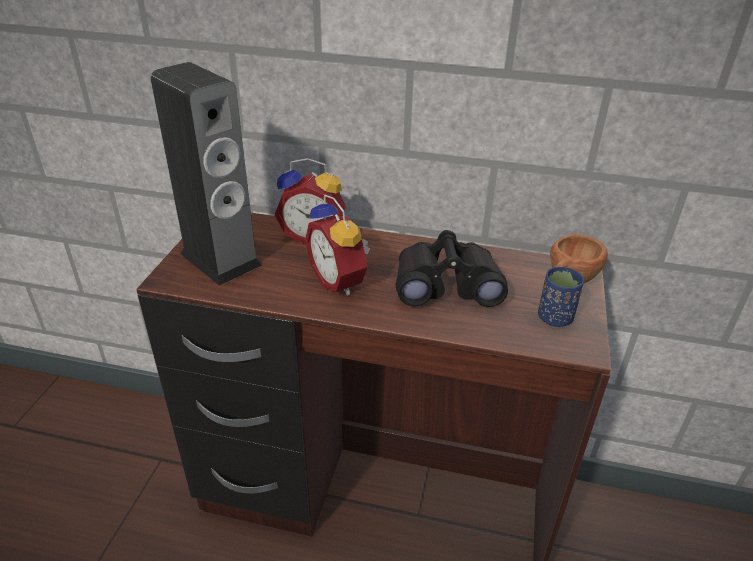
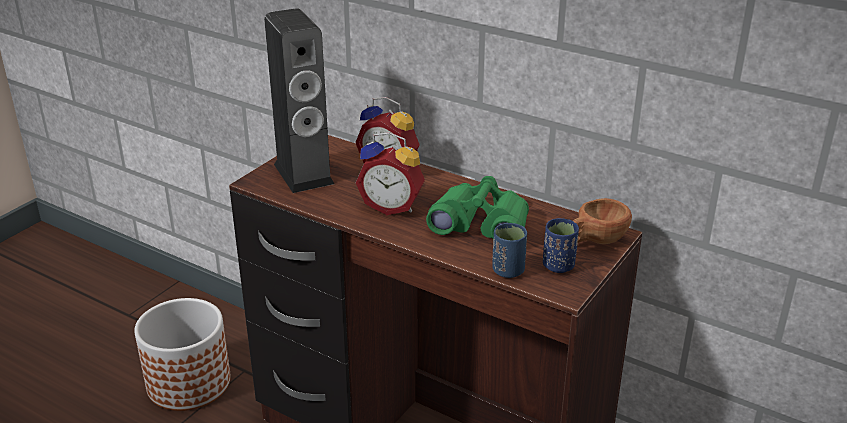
camera: 20 degrees right, 5 degrees down
(104, 489) = (188, 383): none -> planter
(340, 281) = (392, 206): alarm clock -> alarm clock turned 60 degrees counterclockwise
(446, 284) = (481, 224): black binoculars -> green binoculars
(510, 335) = (508, 271): none -> blue cup

